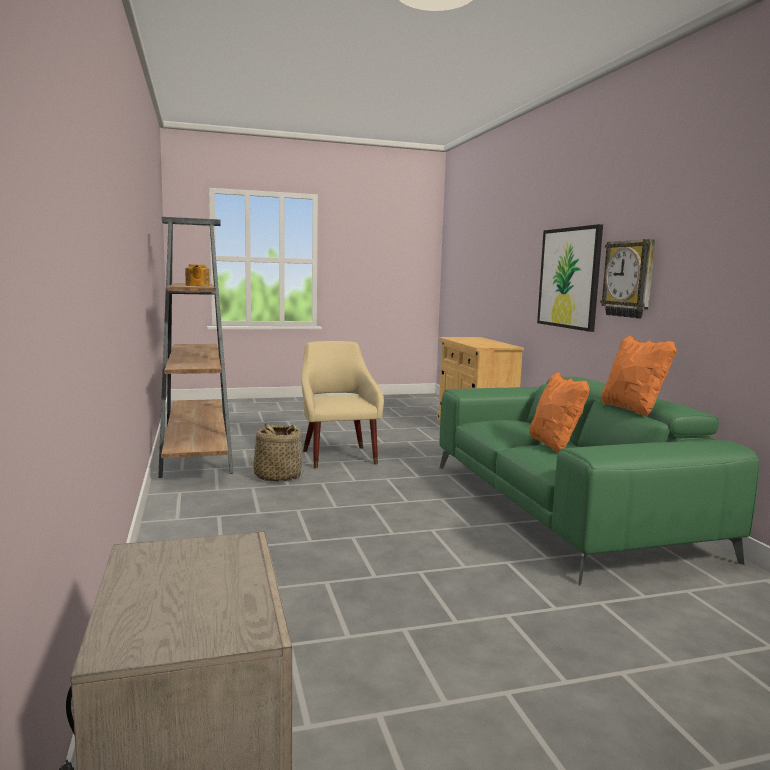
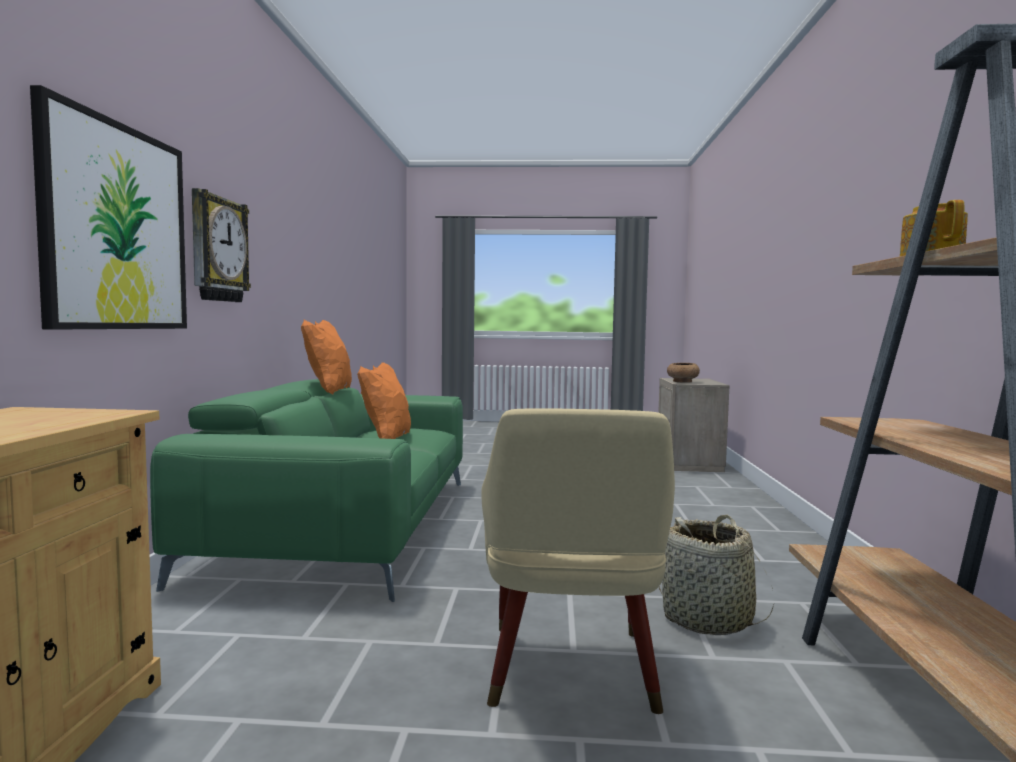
camera: 160 degrees left, 5 degrees down
(228, 564) = (682, 382): none -> brown bowl

